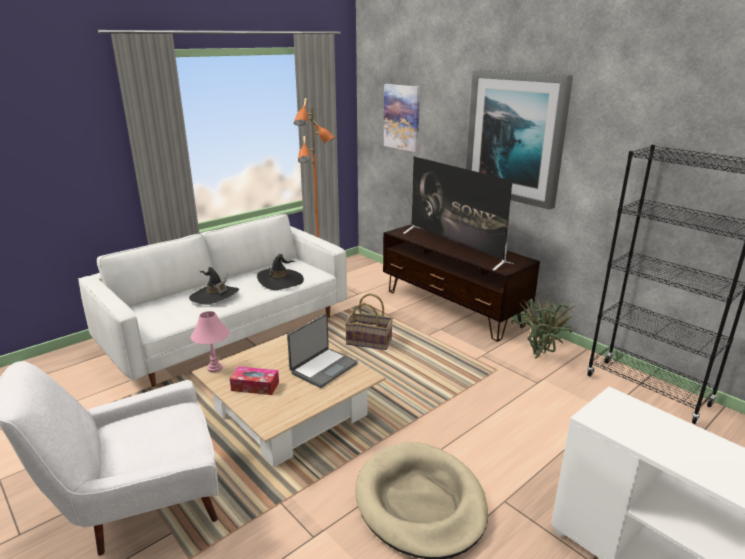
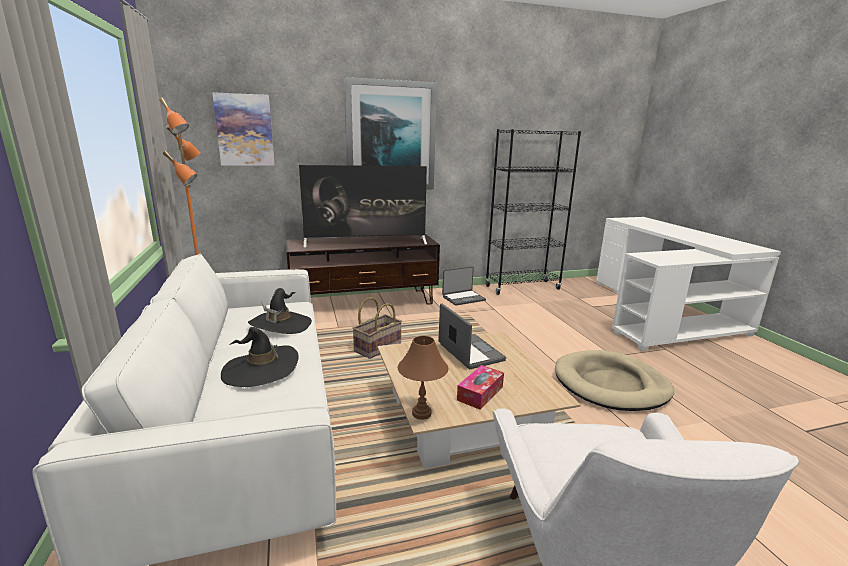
camera: 65 degrees left, 5 degrees down
(215, 368) = (422, 413): pink table lamp -> brown table lamp
(541, 355) = (463, 298): potted plant -> laptop

